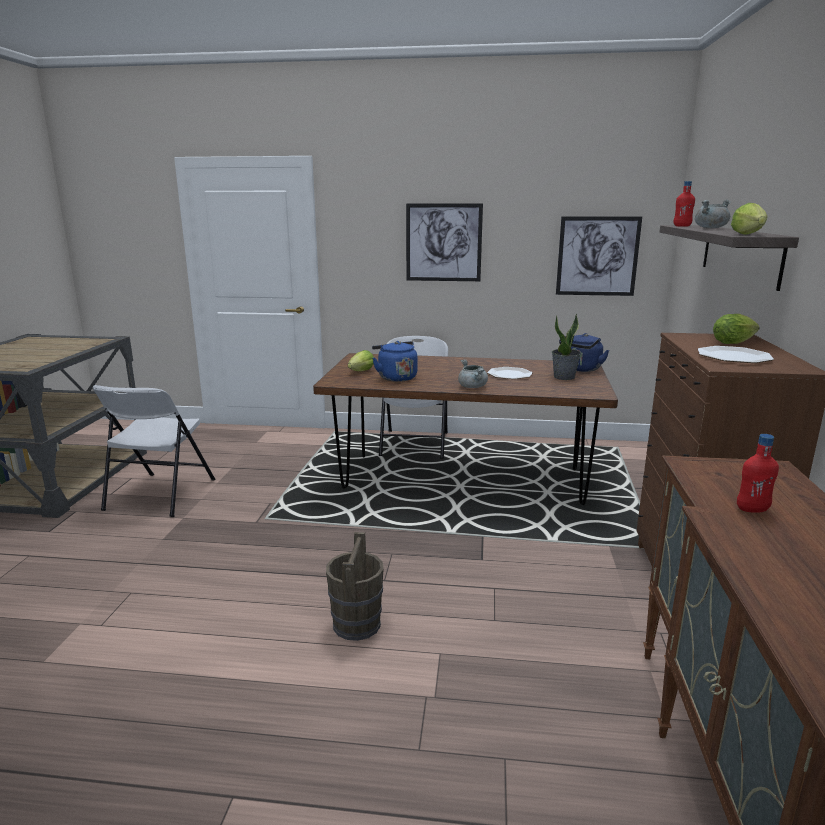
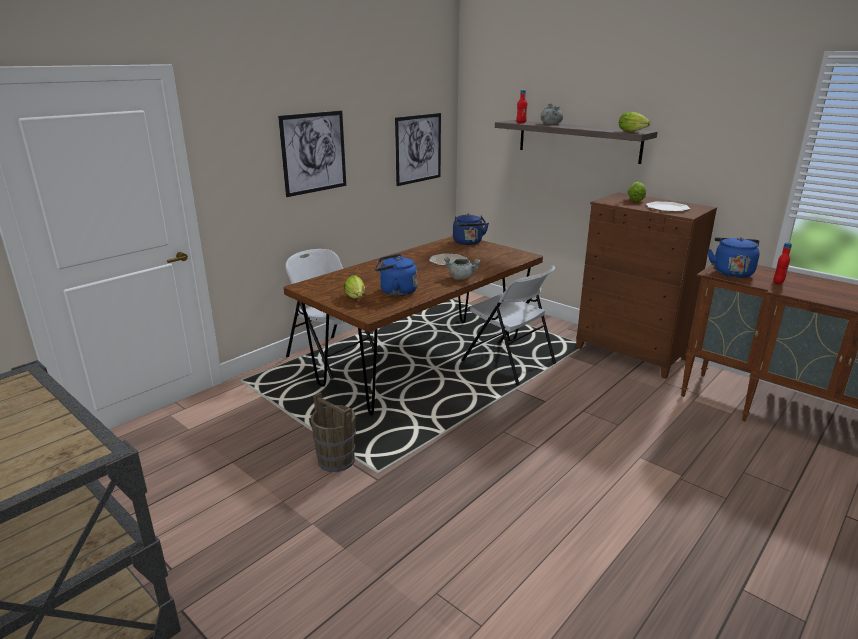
camera: 55 degrees left, 5 degrees up
(160, 494) = (231, 527): white chair -> white chair (508, 362)
(356, 625) = (586, 478): brown bucket -> brown bucket (336, 460)
(564, 377) = (479, 251): potted plant -> none
(721, 473) = (731, 272): none -> blue kettle

